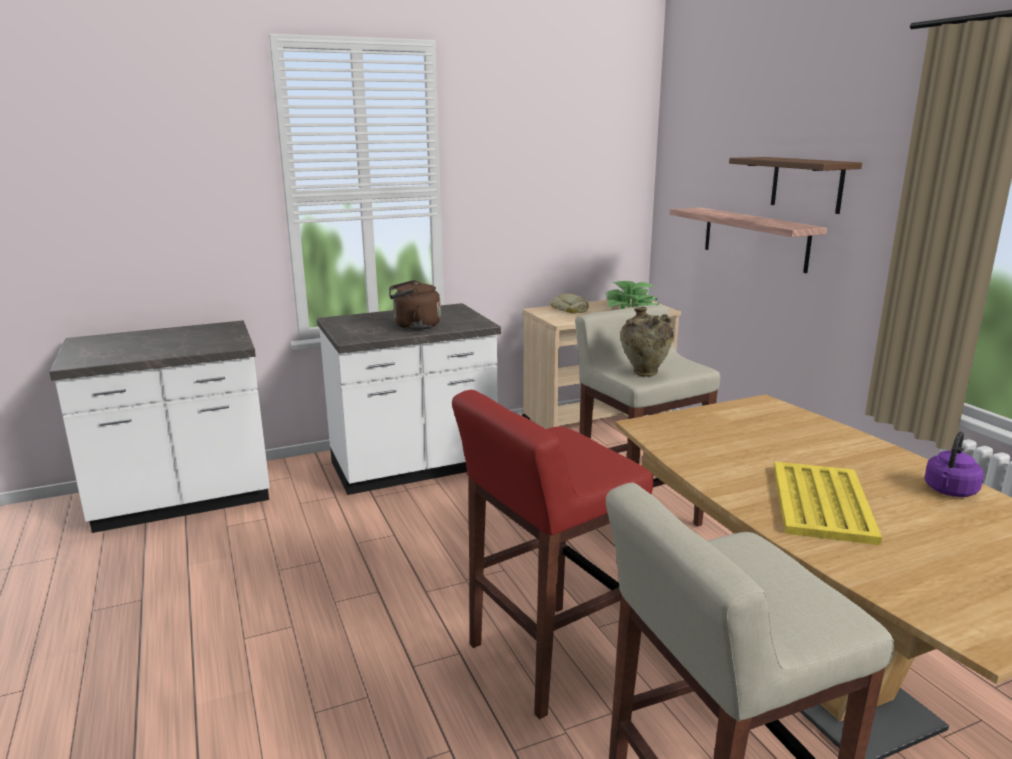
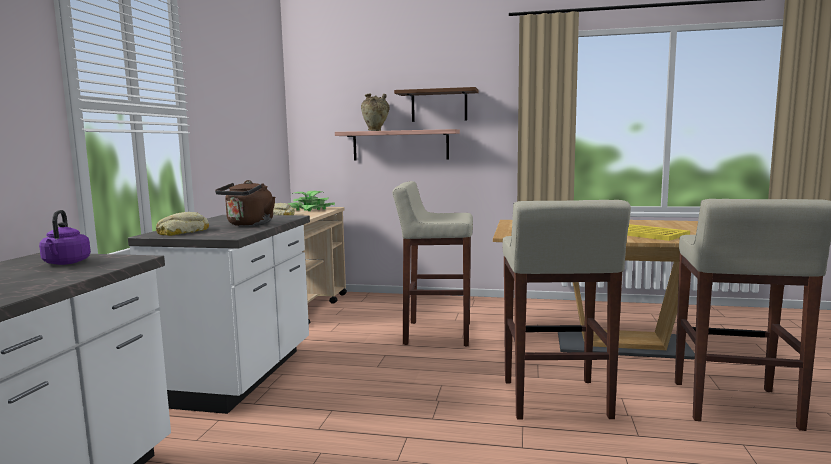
camera: 55 degrees left, 10 degrees down
(354, 322) = (182, 232): none -> bread
(547, 658) = (555, 400): red stool -> beige stool
(644, 374) = (452, 218): beige vase -> beige vase (375, 130)
(949, 491) = (646, 222): purple kettle -> purple kettle (66, 263)

